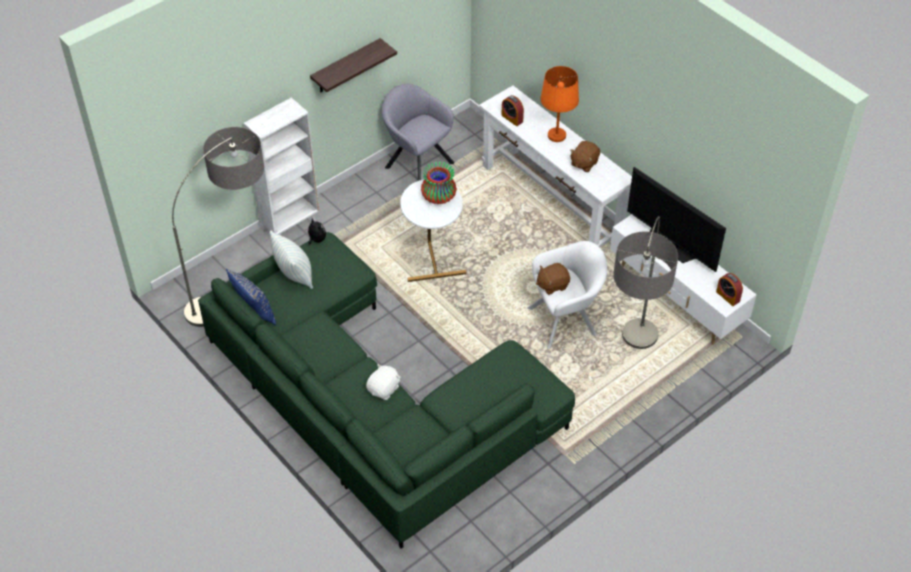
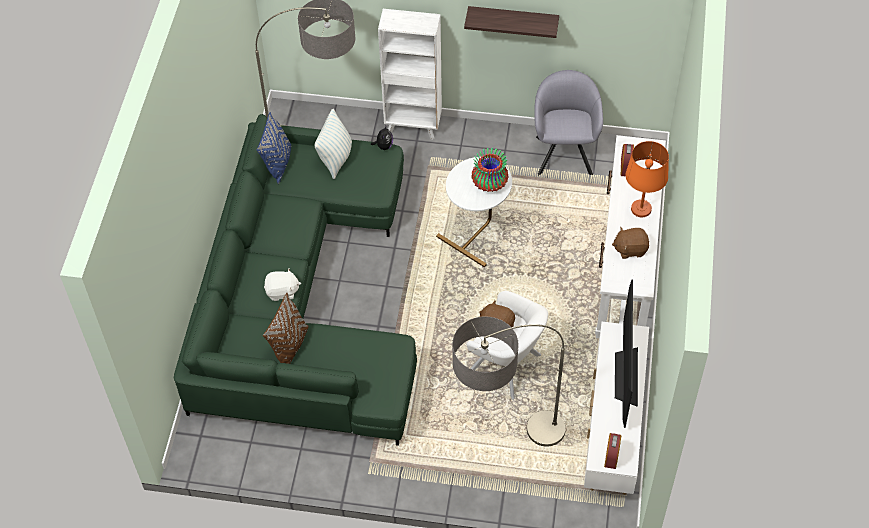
camera: 50 degrees right, 5 degrees up
(439, 418) = (290, 346): none -> brown pillow

